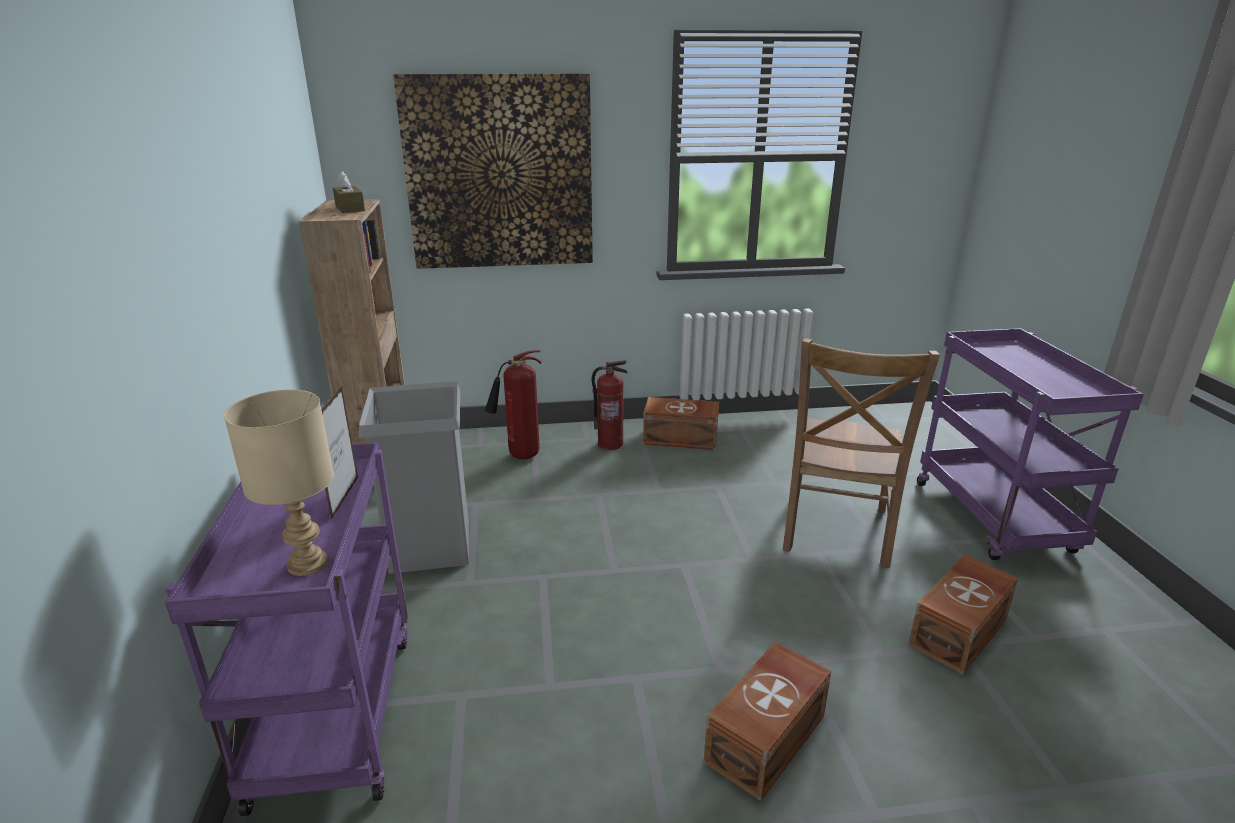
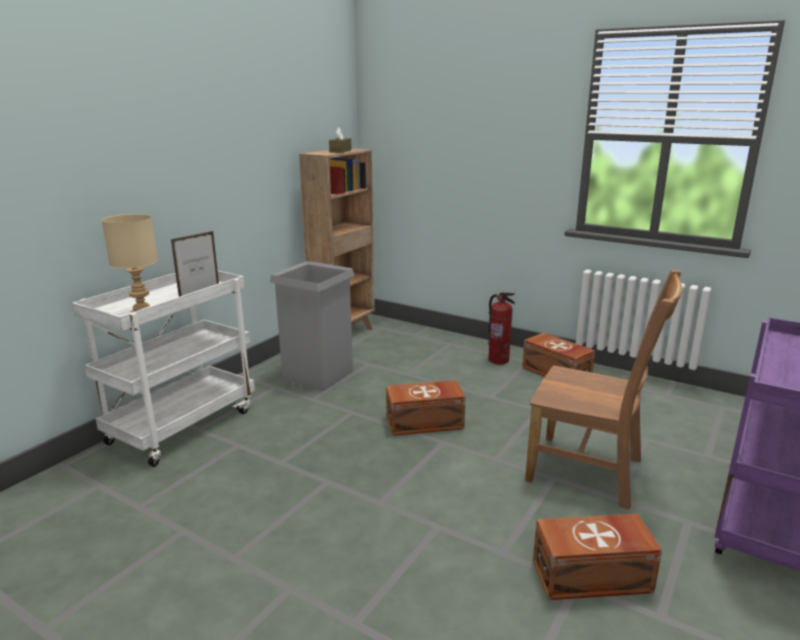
camera: 40 degrees right, 5 degrees down
(334, 712) = (183, 425): purple cart -> white cart
(499, 173) = (457, 139): picture -> none
(520, 456) = (430, 348): fire extinguisher -> none
(768, 738) = (353, 549): brown storage box -> brown storage box (426, 423)
(835, 532) = (590, 472): brown chair -> brown chair turned 120 degrees counterclockwise

